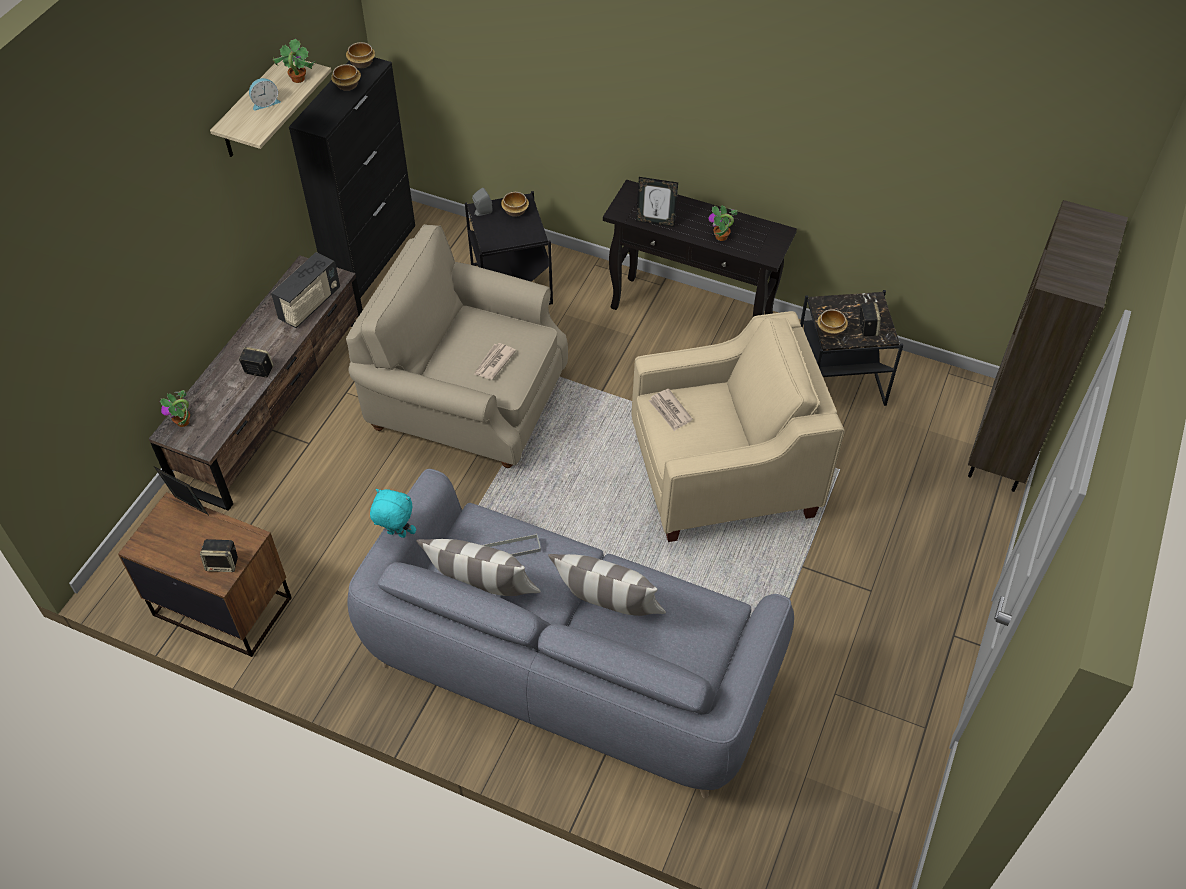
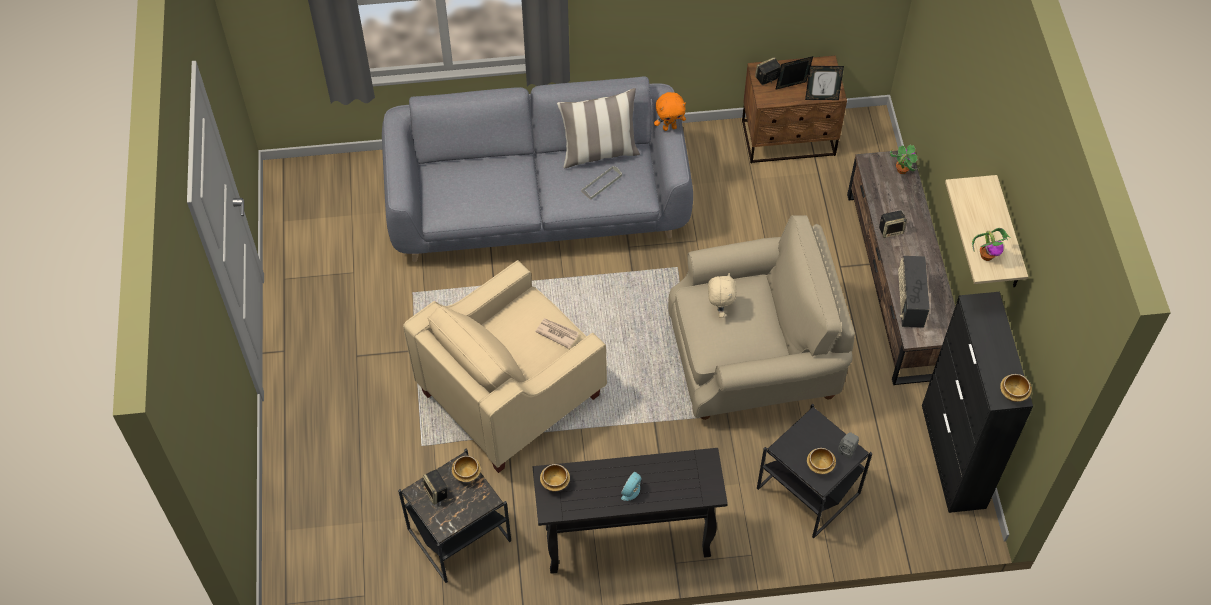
camera: 150 degrees right, 5 degrees up
(265, 103) = (985, 219): alarm clock -> alarm clock (632, 491)
(348, 86) = (997, 360): bowl -> bowl (554, 483)
(396, 534) = (669, 127): turquoise plush toy -> orange plush toy
(493, 363) = (719, 309): newspaper -> beige plush toy
(608, 611) = (512, 177): pillow -> none
(655, 222) = (668, 465): picture frame -> picture frame (791, 87)
(721, 237) = (600, 477): potted plant -> none
(1003, 450) = (290, 533): brown bookcase -> none

